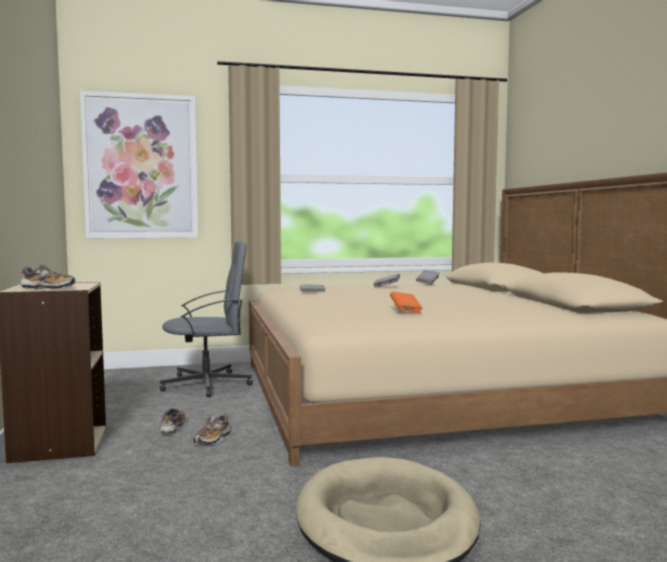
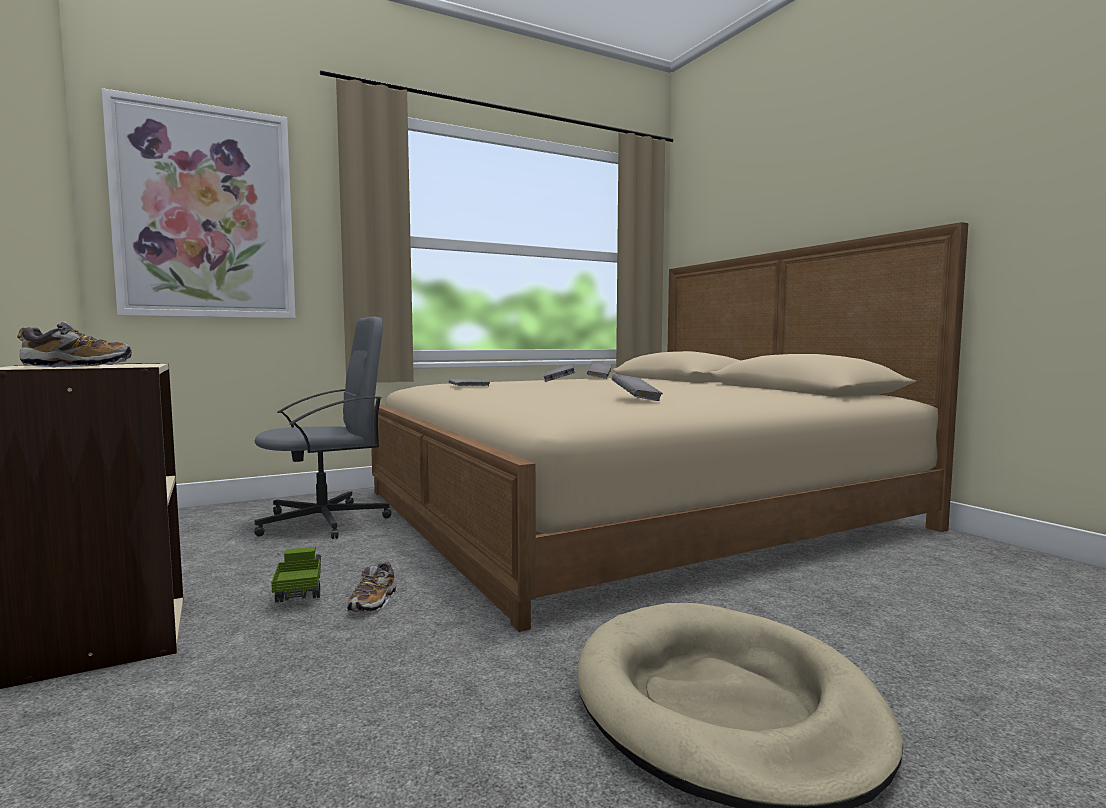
camera: 15 degrees left, 0 degrees up
(173, 428) = (299, 590): shoe -> toy truck
(405, 311) = (636, 400): orange book -> grey book

